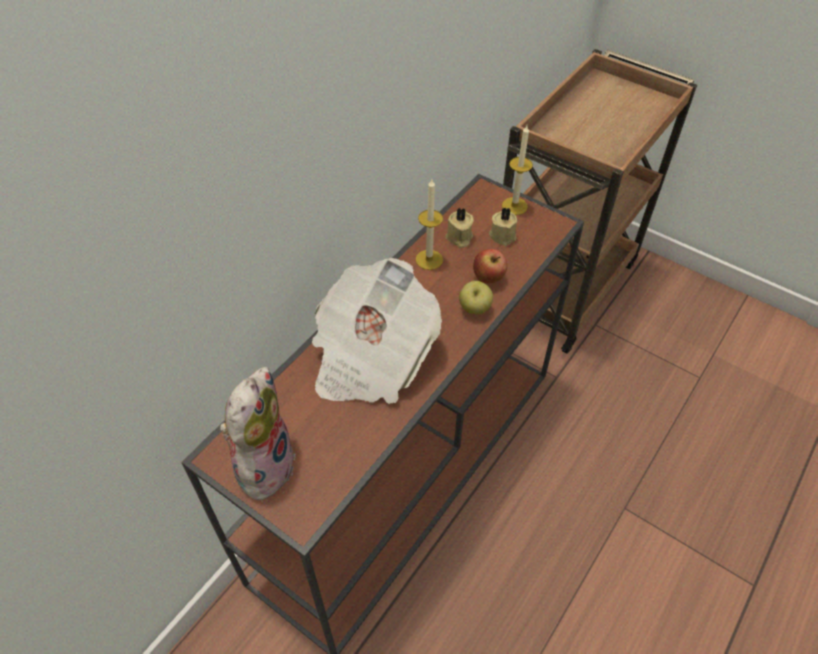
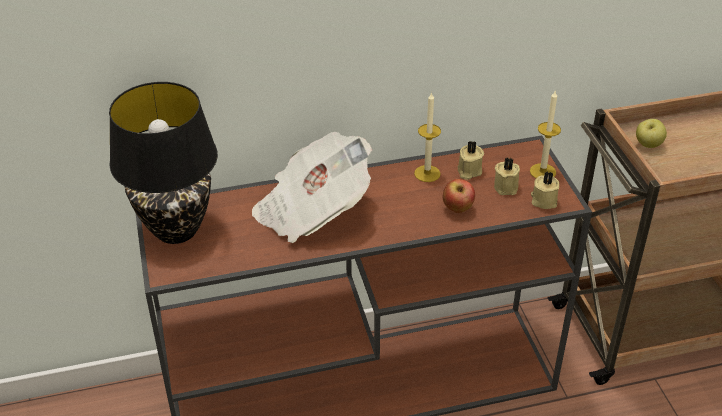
camera: 40 degrees right, 10 degrees down
(263, 464) = (176, 231): plush toy -> black table lamp
(474, 309) = (422, 222): apple -> apple (648, 145)
(542, 231) = (543, 200): none -> beige candle

